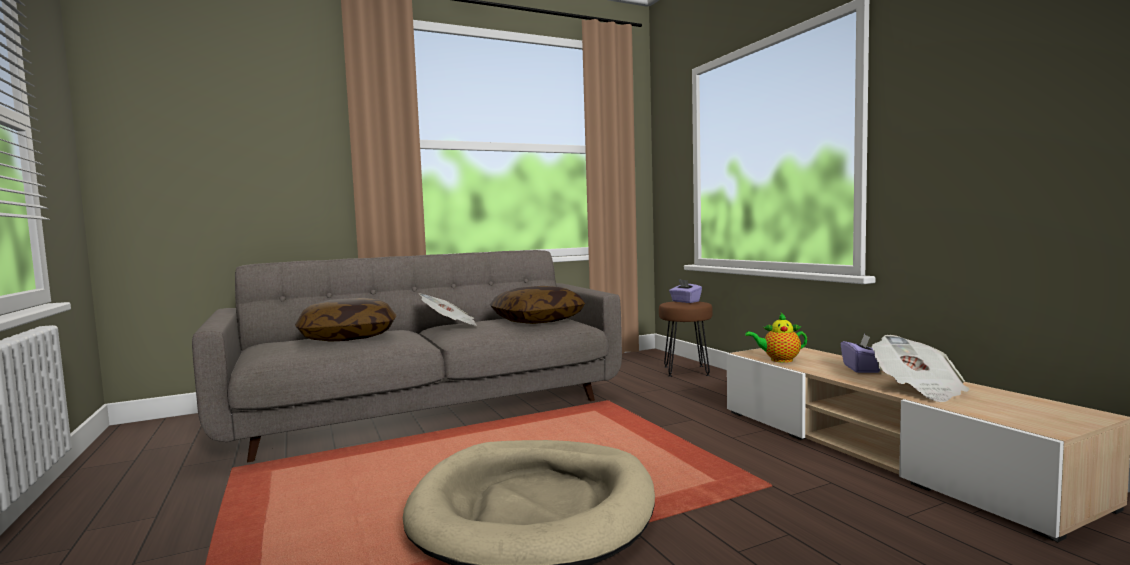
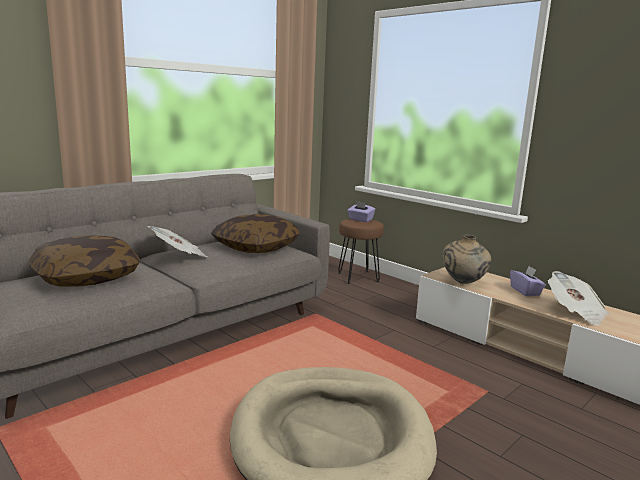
camera: 20 degrees left, 10 degrees up
(779, 360) = (463, 283): teapot -> beige vase

